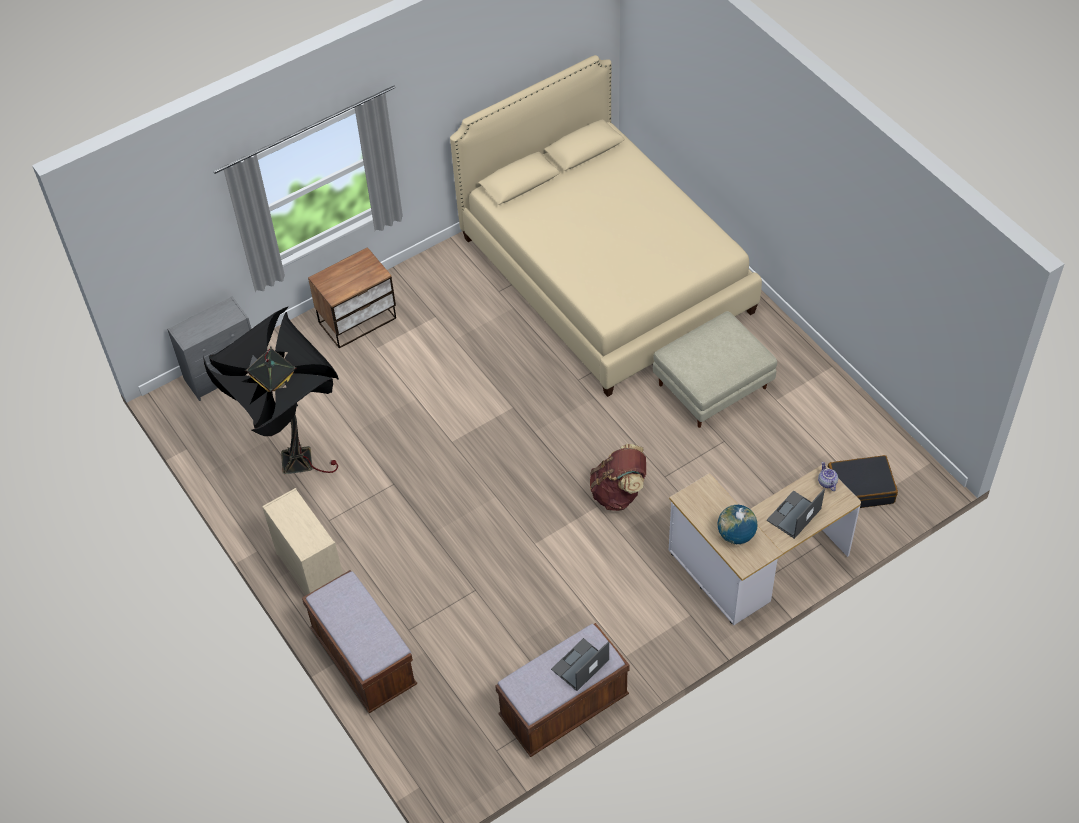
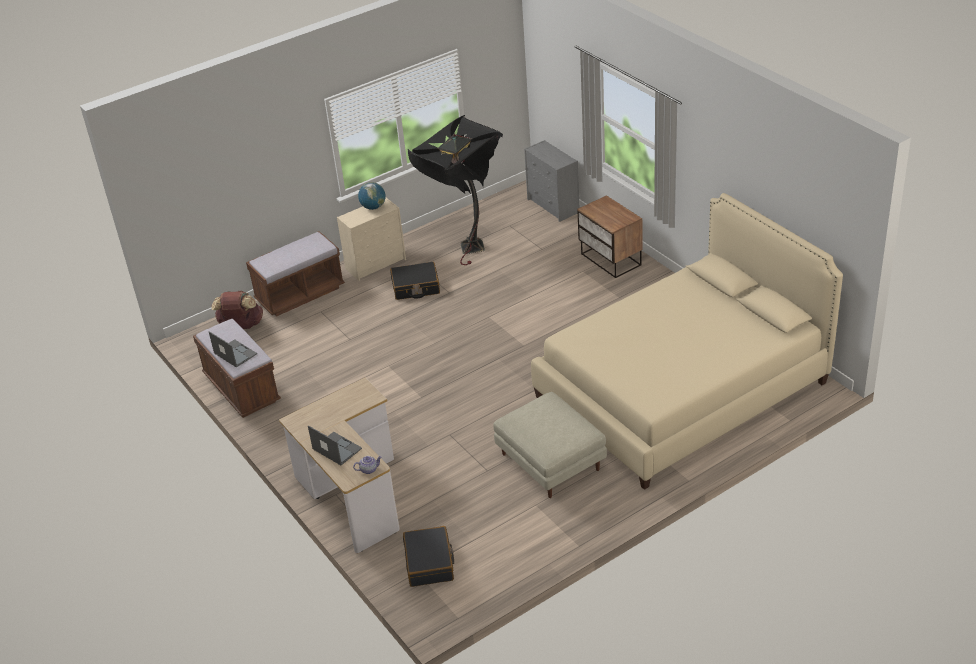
camera: 90 degrees right, 15 degrees down
(375, 521) = (415, 287): none -> black suitcase
(618, 493) = (433, 408): brown backpack -> brown backpack (241, 326)
(736, 535) = (321, 415): globe -> globe (373, 207)

